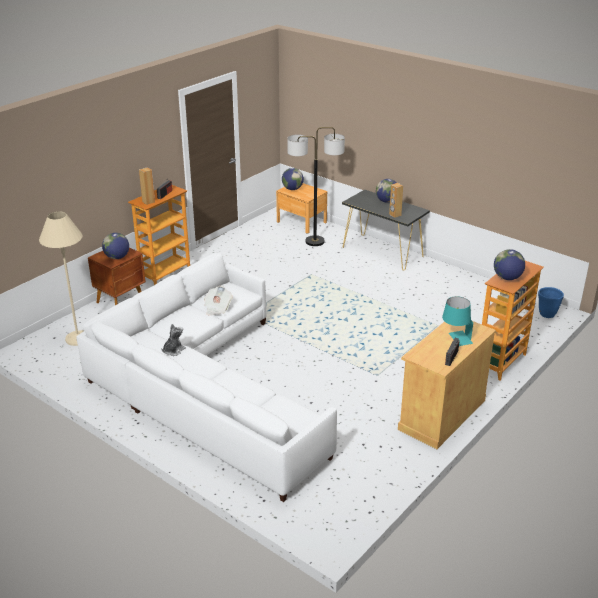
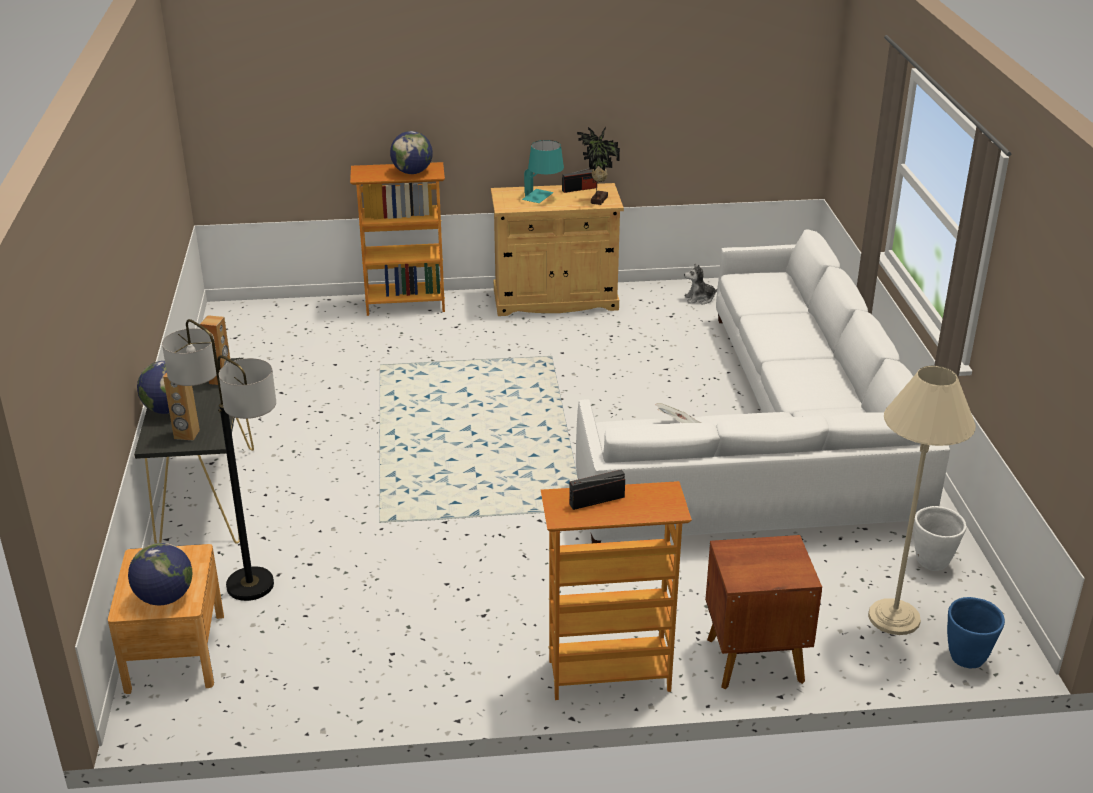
camera: 135 degrees left, 0 degrees up
(75, 368) = (932, 563): none -> white planter
(117, 257) = (766, 554): globe -> none
(148, 202) = (651, 497): brown speaker -> brown speaker (186, 435)
(173, 350) = (810, 404): plush toy -> plush toy (699, 299)
(425, 354) = (597, 200): none -> potted plant
(547, 314) = (247, 314): blue planter -> blue planter (966, 659)

